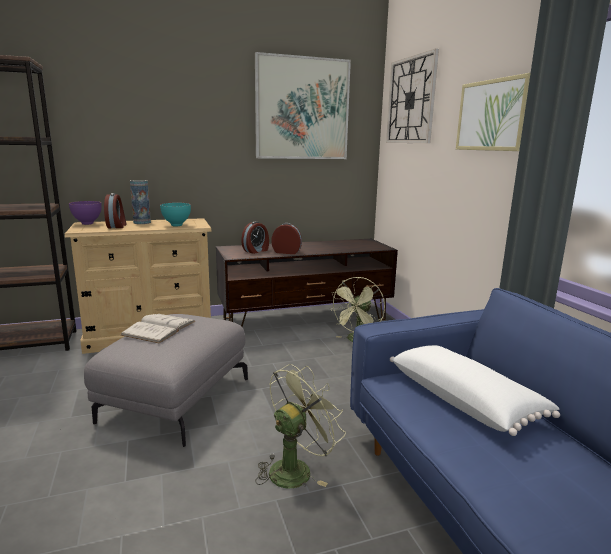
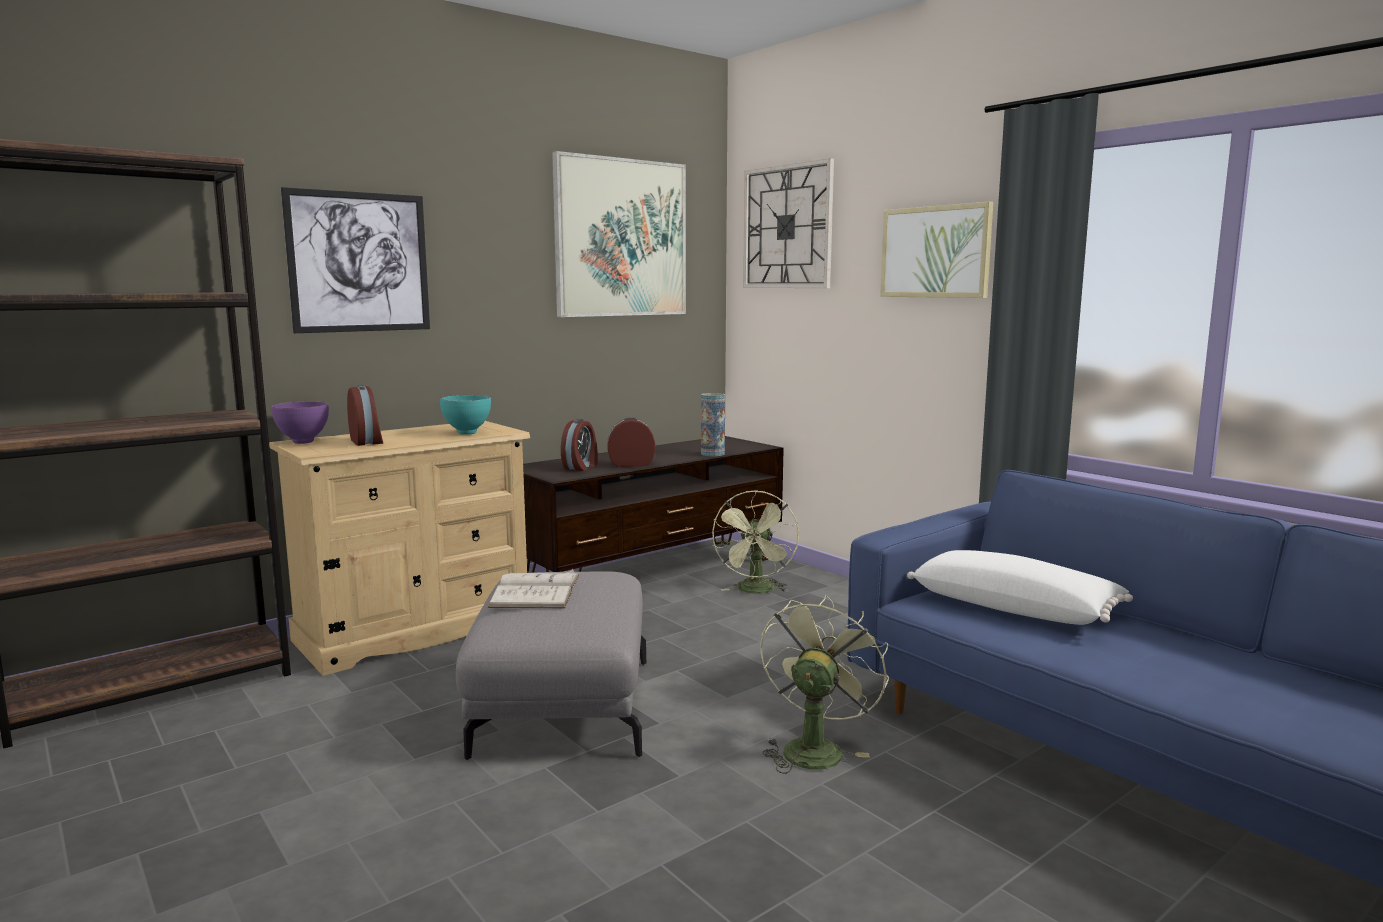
camera: 20 degrees left, 5 degrees down
(128, 121) = (359, 262): none -> picture
(142, 222) = (396, 433): vase -> vase (712, 453)

